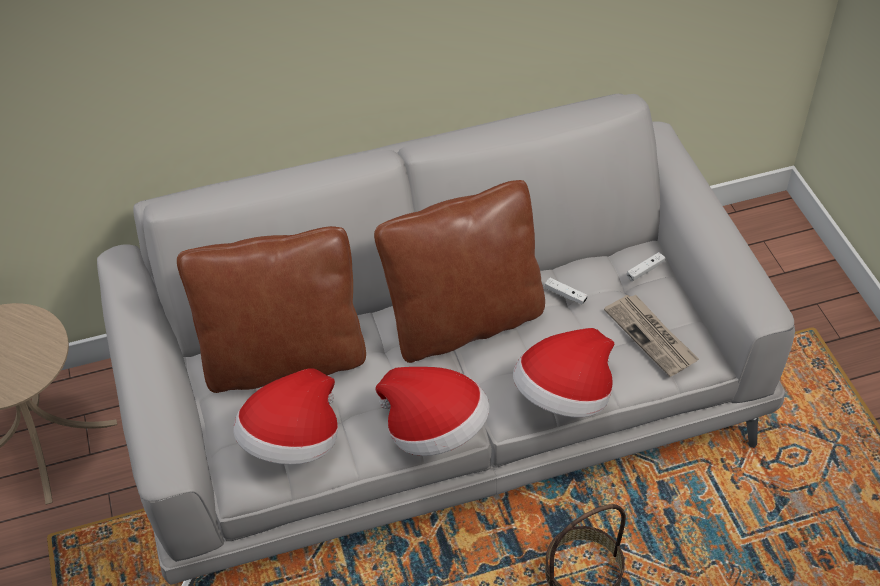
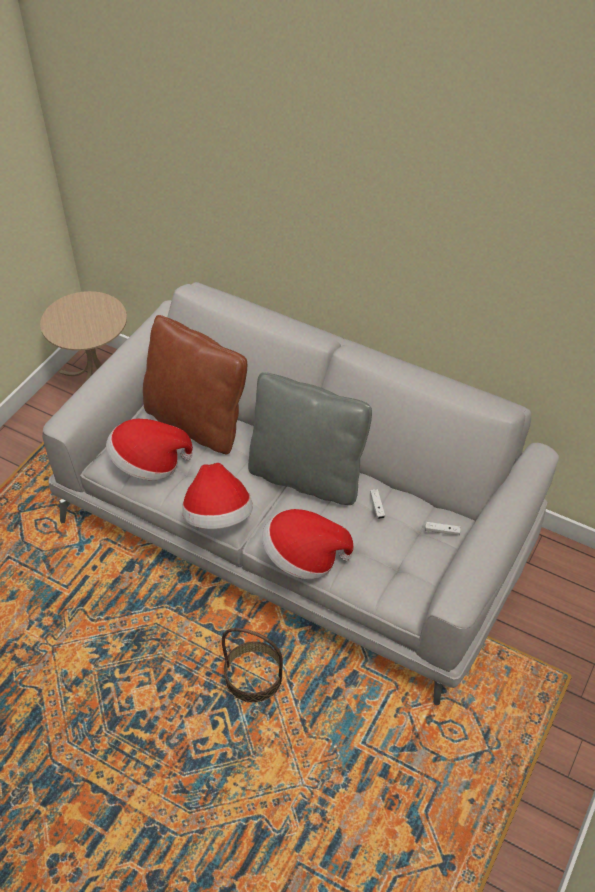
camera: 45 degrees right, 0 degrees up
(464, 321) = (306, 476): brown pillow -> grey pillow
(651, 336) = (393, 569): newspaper -> none

